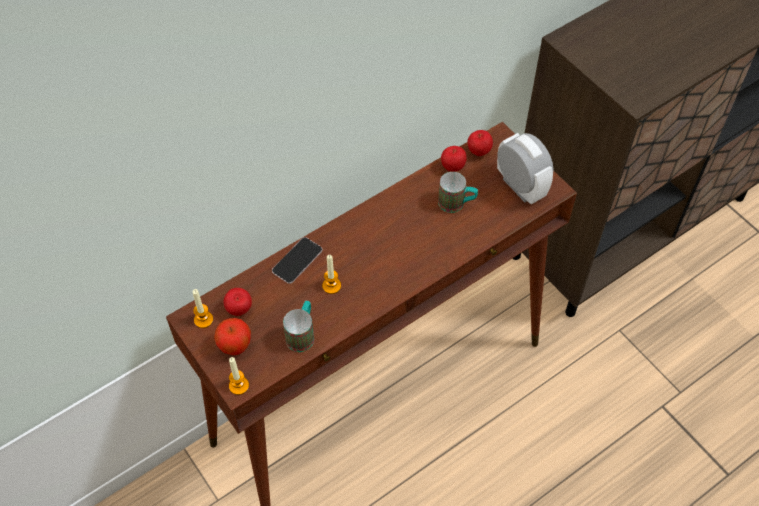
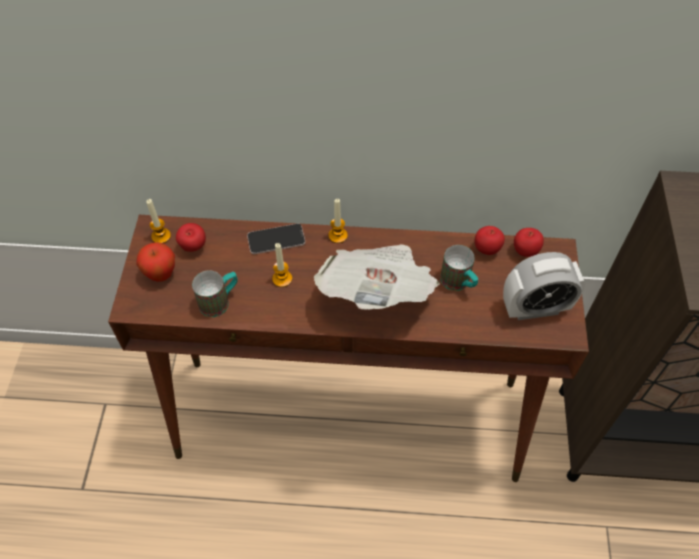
camera: 40 degrees right, 0 degrees up
(239, 386) = (132, 306): candle -> candle (338, 235)
(408, 247) = (377, 291): none -> newspaper
(520, 187) = (535, 308): alarm clock -> alarm clock turned 75 degrees clockwise

